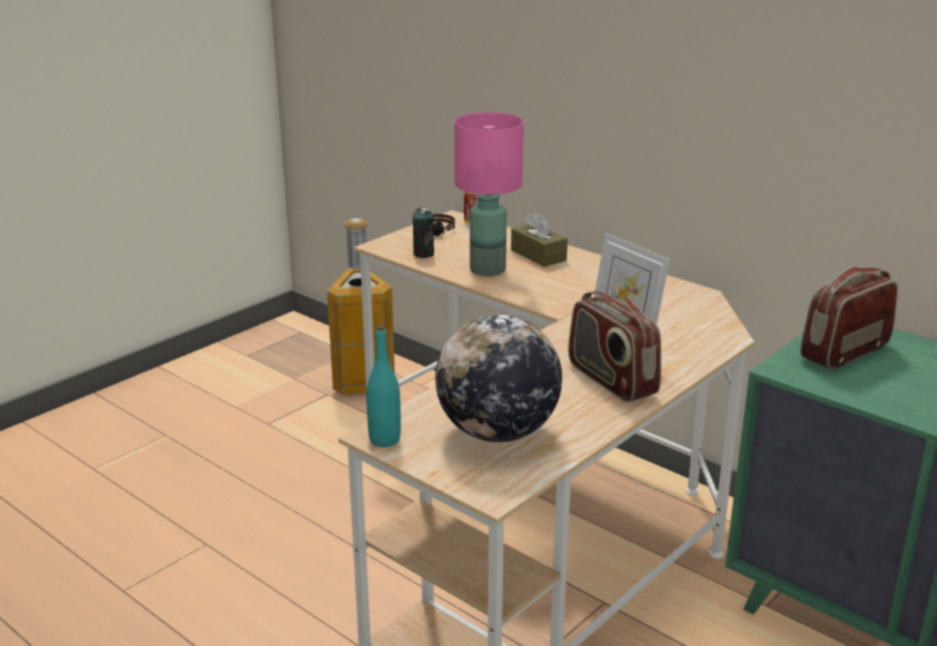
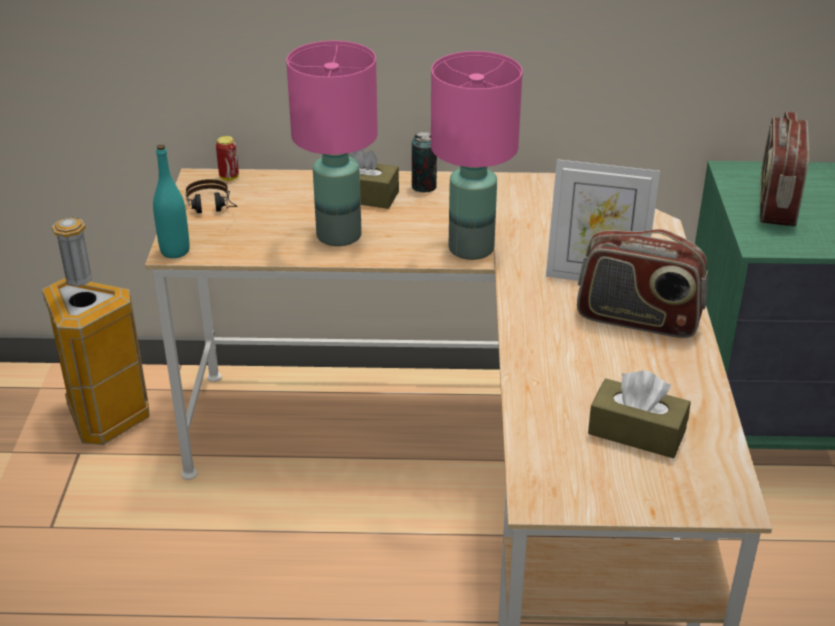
camera: 40 degrees left, 10 degrees up
(384, 439) = (555, 499): turquoise bottle -> turquoise bottle (175, 251)
(423, 254) = (242, 242): can -> can (424, 187)
(497, 433) = (636, 432): globe -> brown tissue box
(561, 304) = (471, 249): none -> pink table lamp

